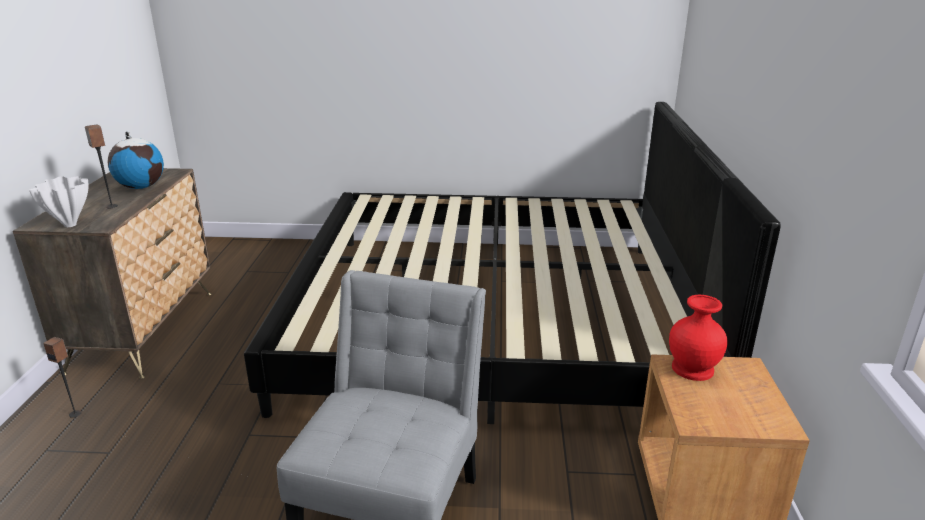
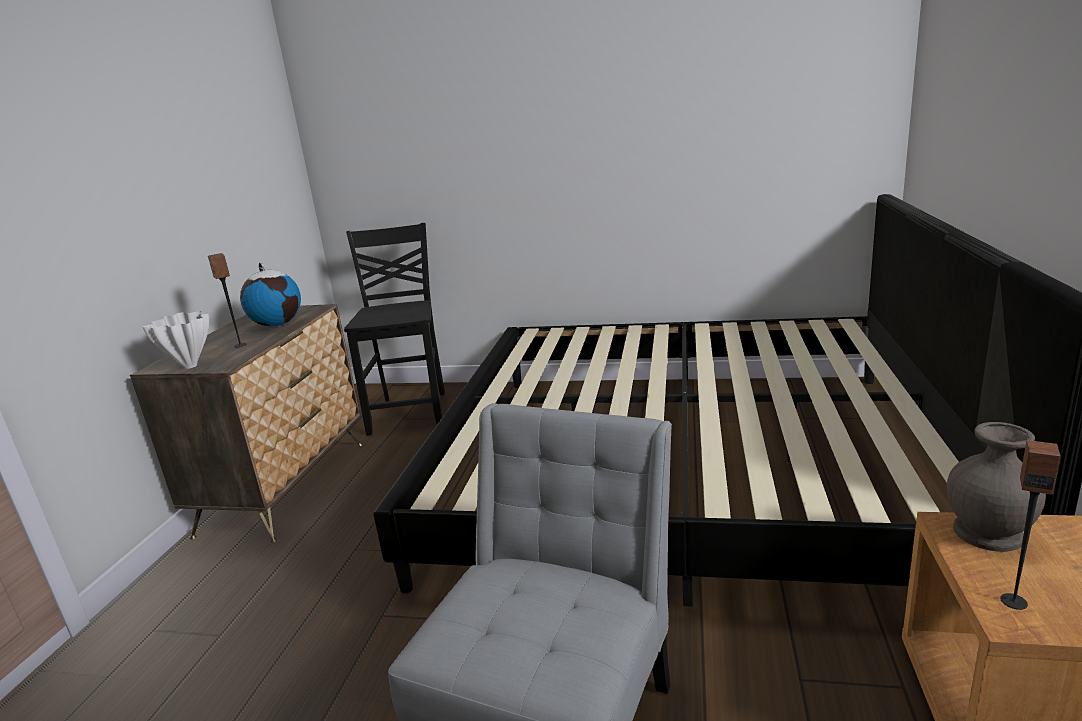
camera: 10 degrees right, 5 degrees down
(75, 413) = (194, 585): speaker -> speaker (1013, 601)
(254, 265) = (411, 412): none -> black chair
(691, 368) = (985, 532): red vase -> grey vase

